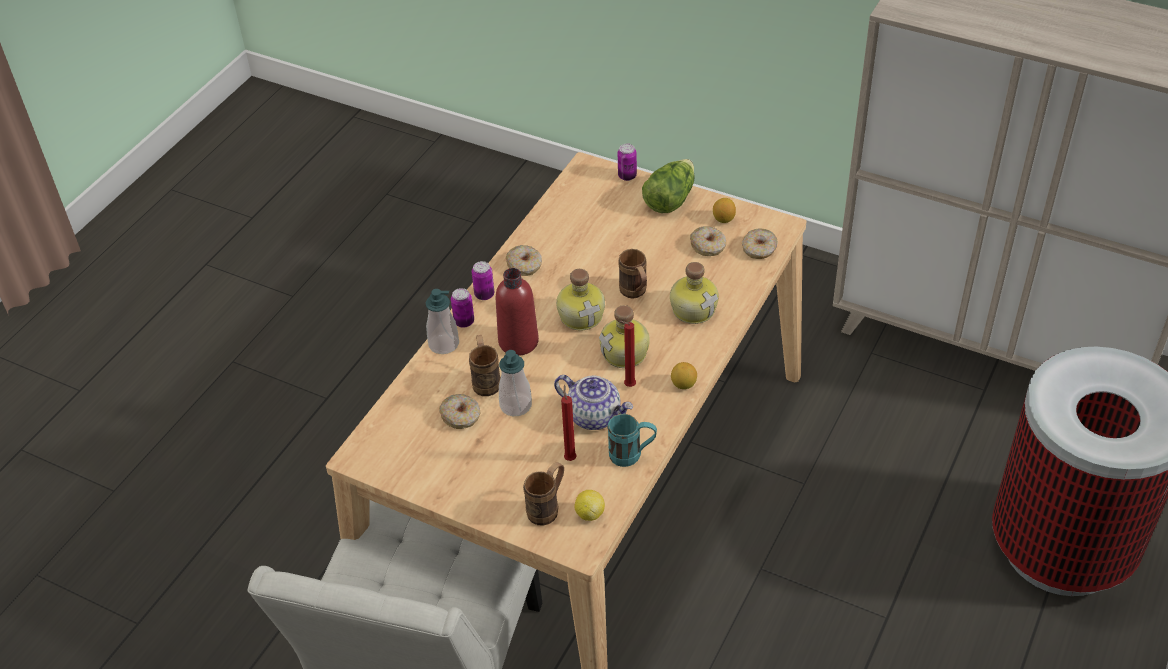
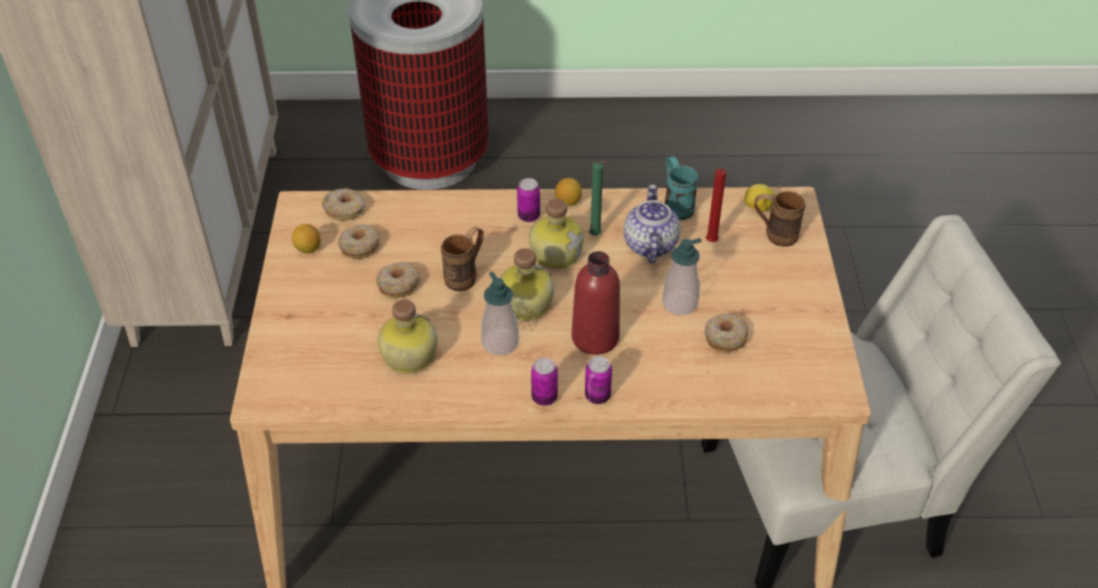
camera: 120 degrees left, 0 degrees up
(444, 344) = (642, 398): soap dispenser -> soap dispenser (500, 343)
(486, 380) = (665, 340): brown mug -> none
(524, 265) = (475, 382): donut -> donut (398, 285)
(627, 176) = (264, 354): can -> can (529, 216)
(628, 386) = (596, 236): red candle -> green candle
(670, 199) = (291, 302): lettuce -> none
(693, 308) = (462, 227): bottle -> bottle (407, 356)

